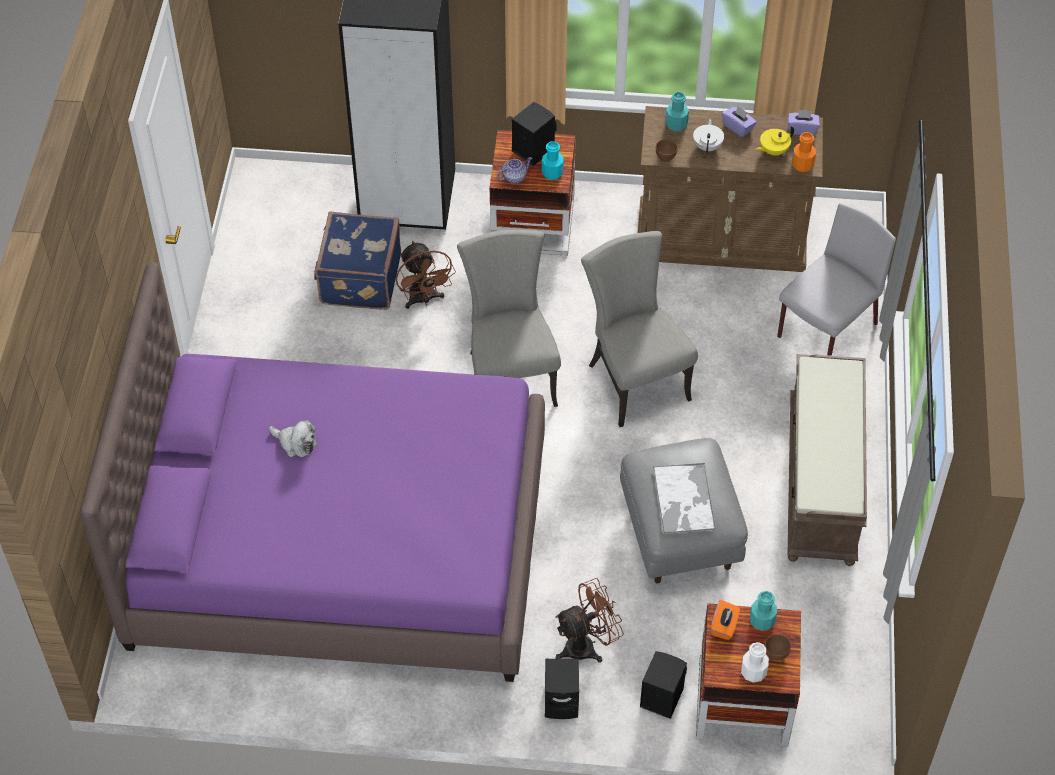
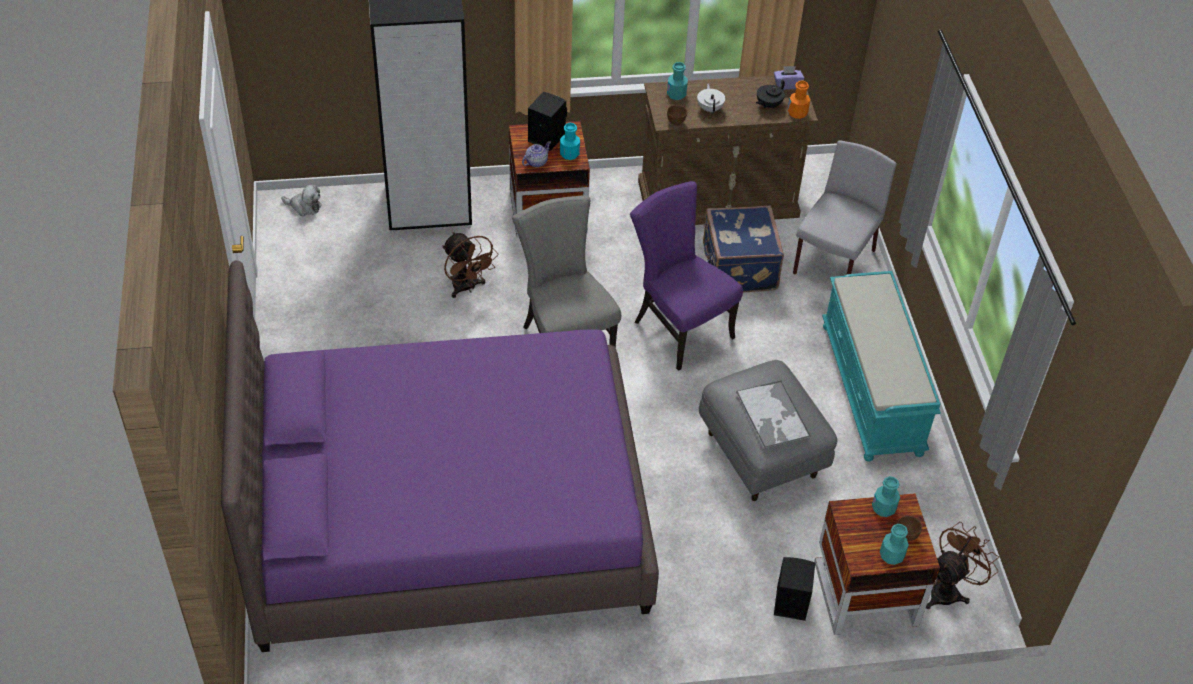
camera: 15 degrees left, 5 degrees down
(295, 443) = (401, 418): plush toy -> plush toy (304, 207)
(359, 279) = (401, 279): blue suitcase -> blue suitcase (738, 268)
(563, 702) = (701, 623): black speaker -> none
(587, 645) = (707, 567): brown fan -> brown fan (949, 590)
(634, 378) = (678, 327): grey chair -> purple chair
(724, 626) = (851, 519): orange tissue box -> none
(738, 127) = (731, 90): purple tissue box -> none
(753, 672) = (891, 555): white bottle -> turquoise bottle
(773, 151) = (768, 105): yellow teapot -> black teapot
(822, 482) = (873, 389): brown bench -> turquoise bench

